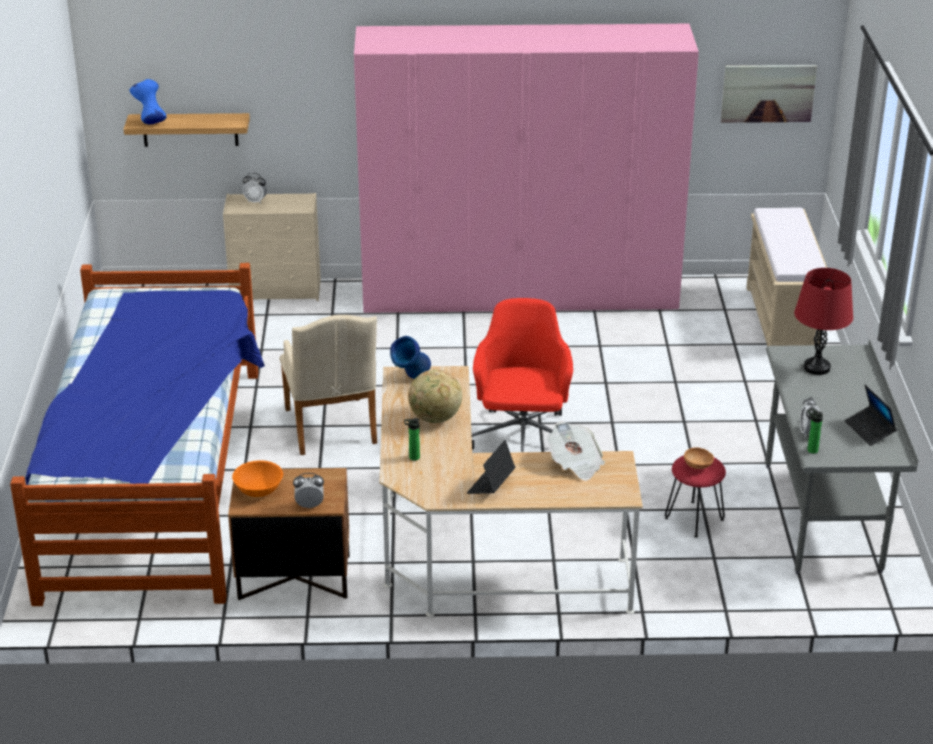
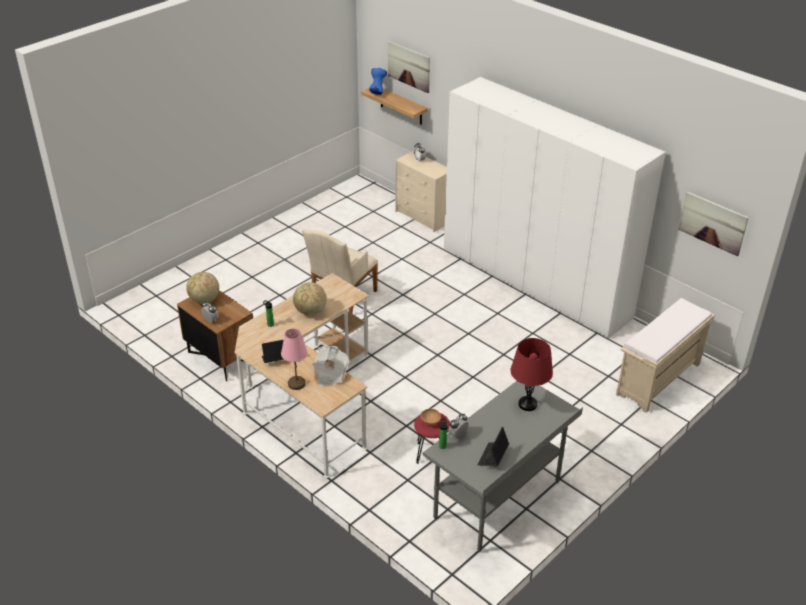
camera: 45 degrees right, 5 degrees up
(157, 479) = (242, 278): bed -> none
(201, 59) = (409, 66): none -> picture
(258, 490) = (204, 300): orange bowl -> globe
(411, 380) = (332, 286): blue vase -> none
(521, 295) = (535, 283): pink wardrobe -> white wardrobe
(521, 438) = (417, 356): red office chair -> none
(556, 494) = (296, 383): none -> pink table lamp

